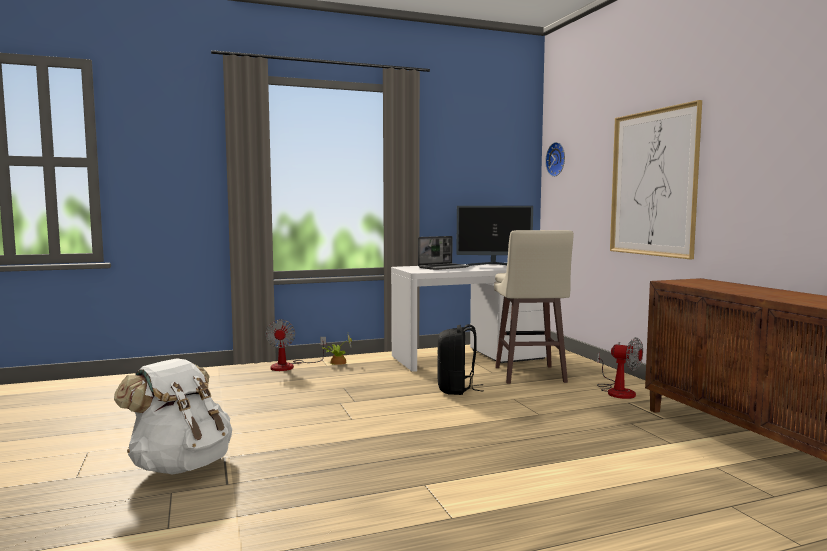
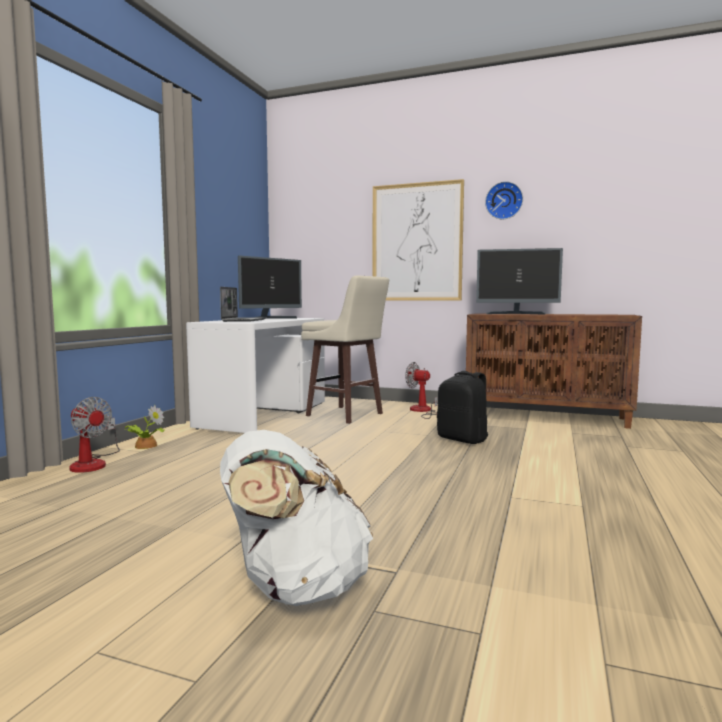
camera: 50 degrees left, 0 degrees up
(457, 389) = (328, 436): black backpack -> black backpack (463, 439)
(557, 159) = (294, 220): wall clock -> wall clock (504, 201)
(617, 391) = (422, 411): fan -> fan turned 135 degrees counterclockwise
(725, 286) = (517, 314): none -> monitor

